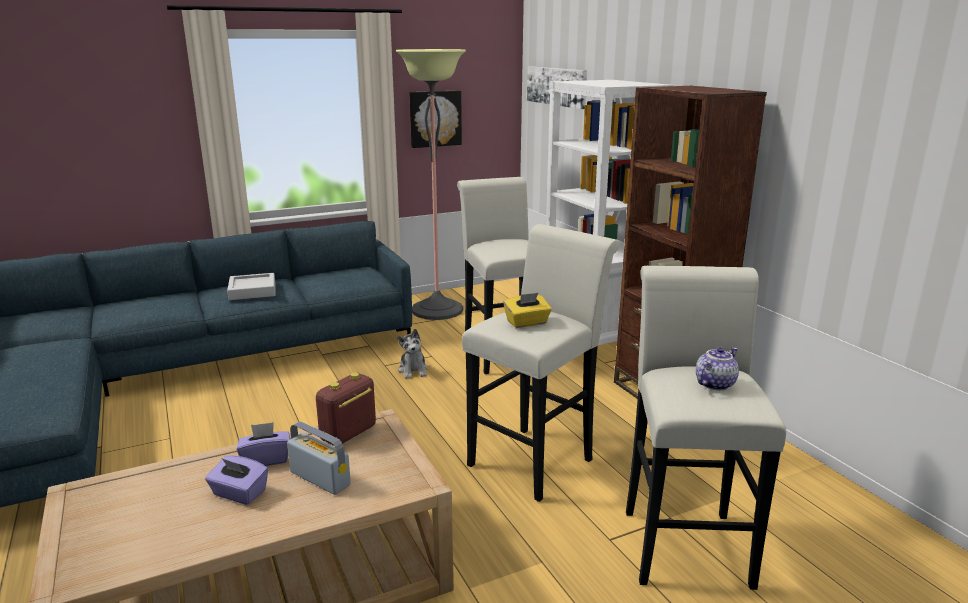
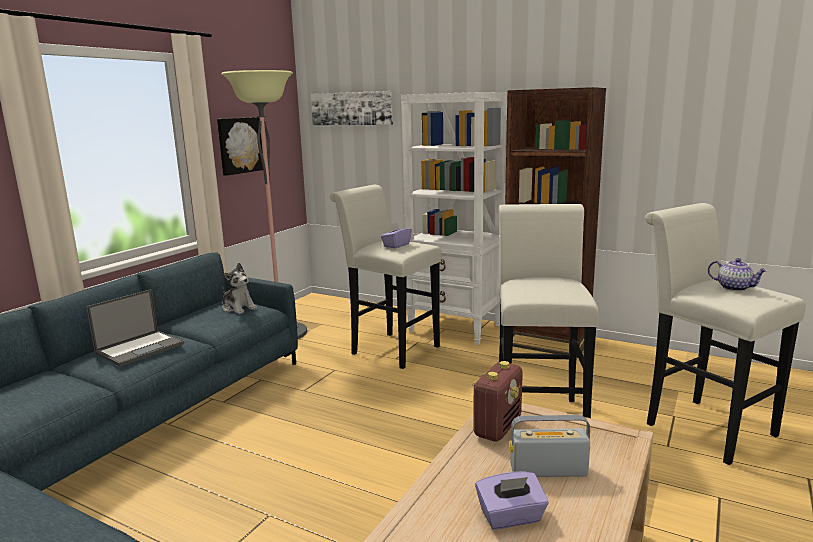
camera: 35 degrees left, 5 degrees down
(252, 291) = (140, 348): grey tray -> laptop
(266, 459) = (471, 478): purple tissue box -> purple tissue box (396, 245)
(348, 434) = (497, 427): radio -> radio turned 150 degrees counterclockwise
(413, 370) = (337, 386): plush toy -> plush toy (238, 308)
(527, 323) = (546, 286): yellow tissue box -> none
(714, 383) = (734, 288): teapot -> teapot turned 120 degrees clockwise

